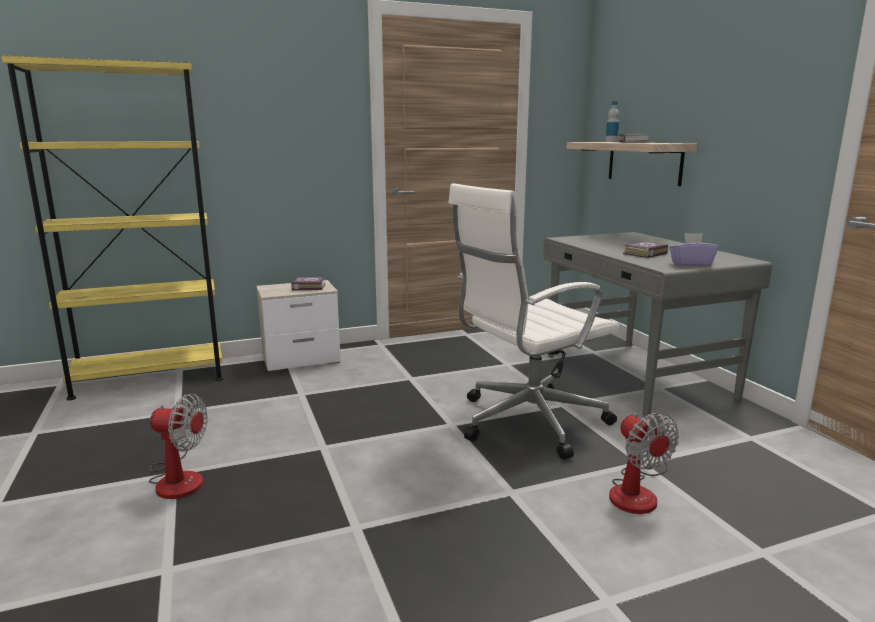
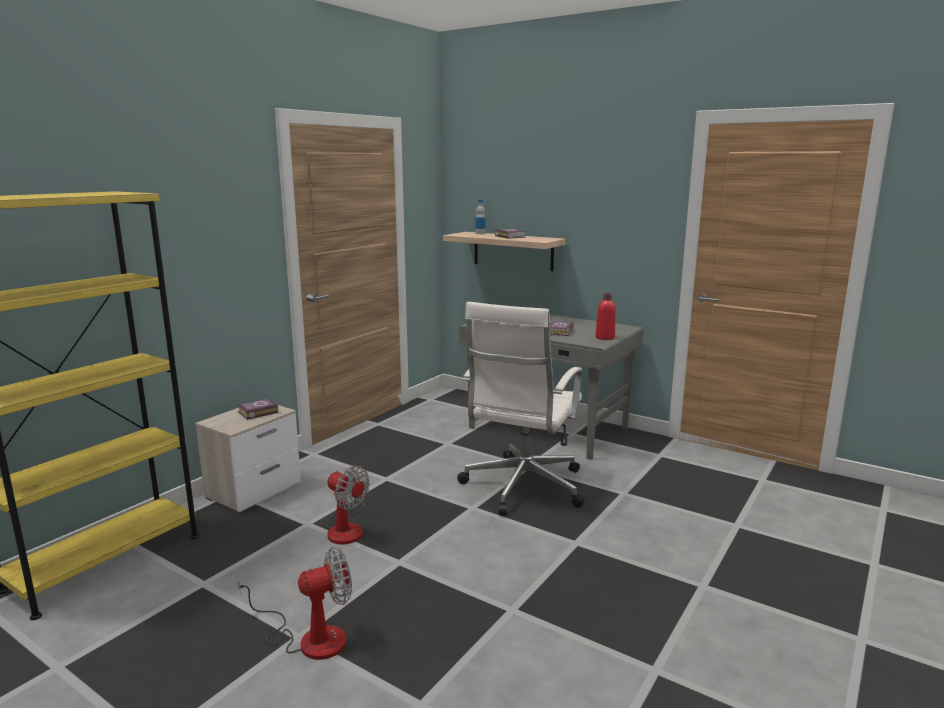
camera: 35 degrees left, 0 degrees up
(637, 491) = (643, 513): fan -> fan (347, 527)
(691, 264) = (605, 337): purple tissue box -> red bottle

